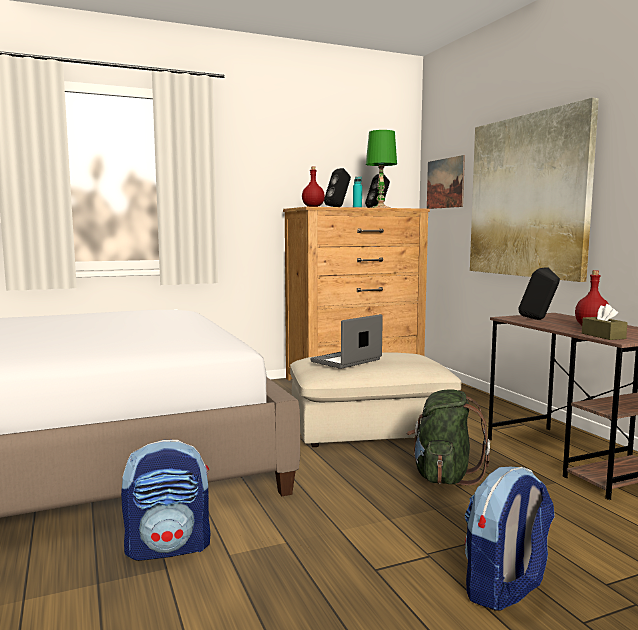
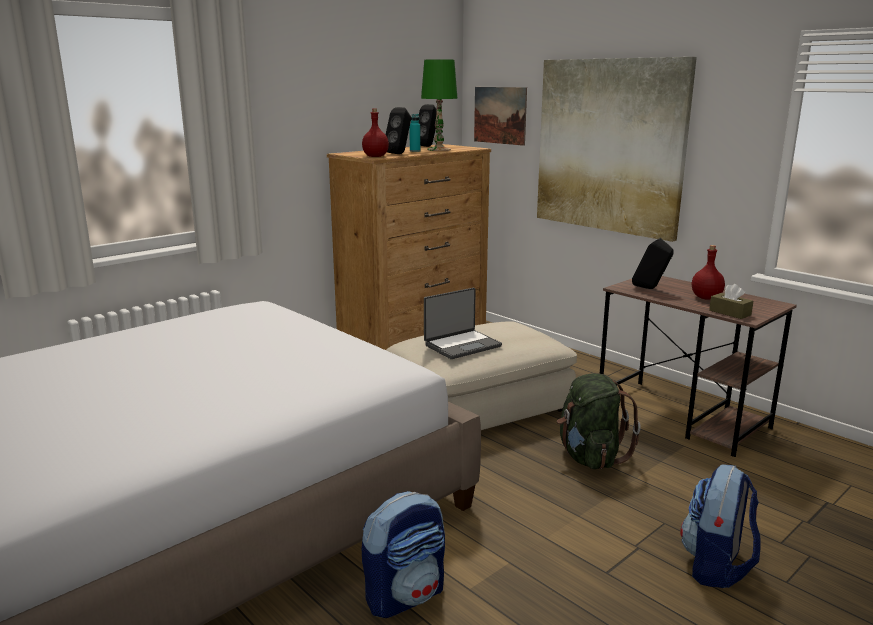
camera: 20 degrees left, 10 degrees up
(347, 361) = (462, 345): laptop -> laptop turned 150 degrees counterclockwise

